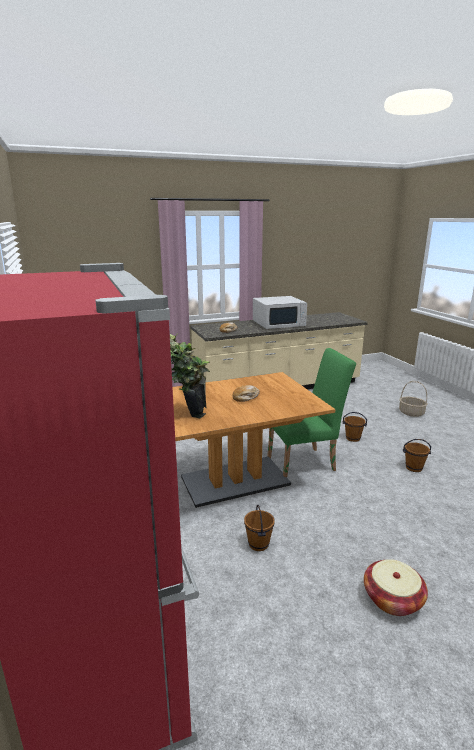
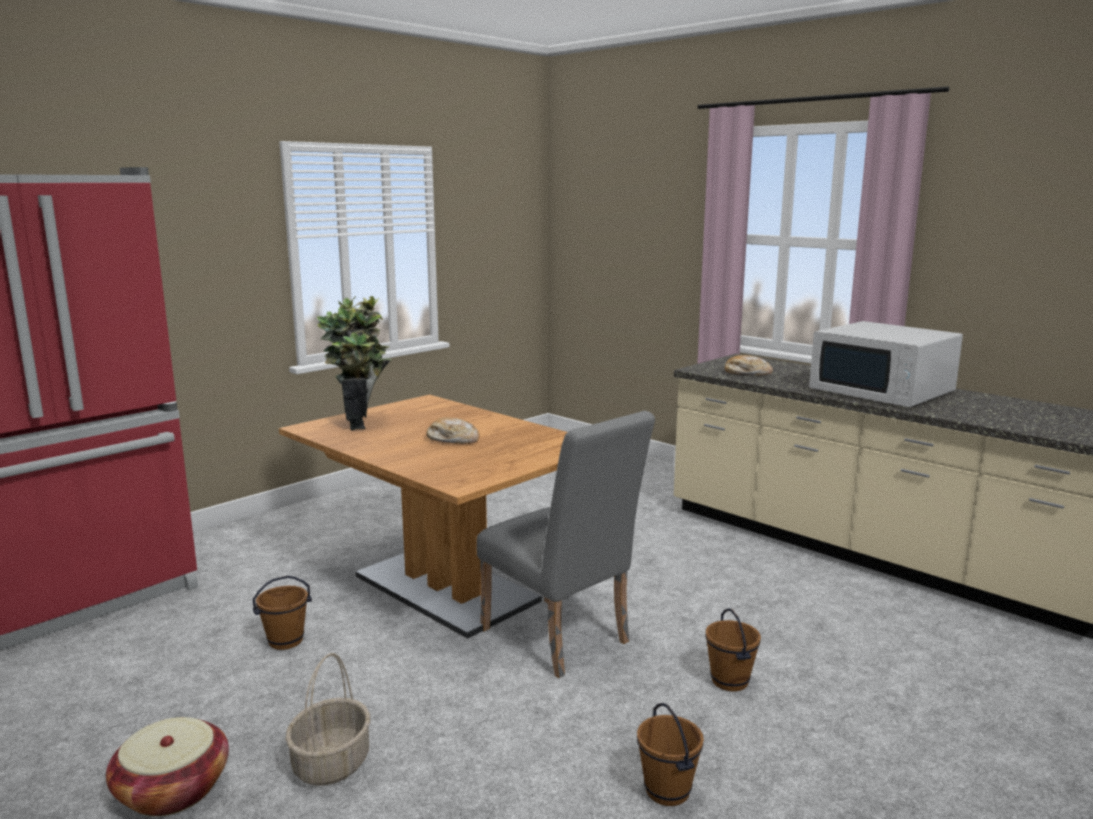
camera: 65 degrees right, 5 degrees down
(306, 462) = (561, 640): green chair -> grey chair
(411, 413) = (1032, 767): basket -> basket (331, 764)

